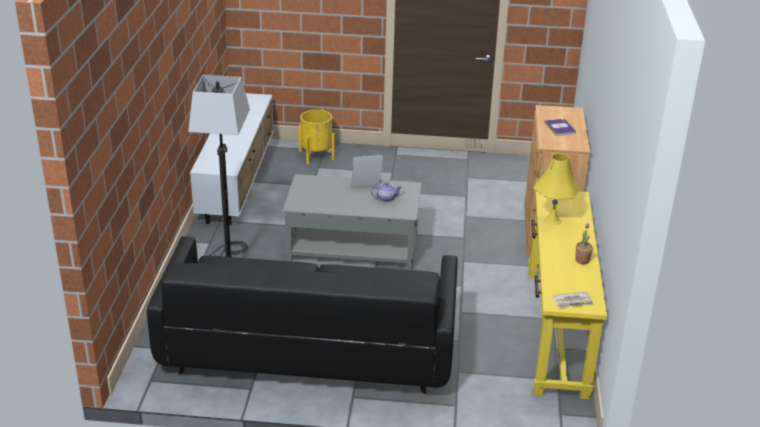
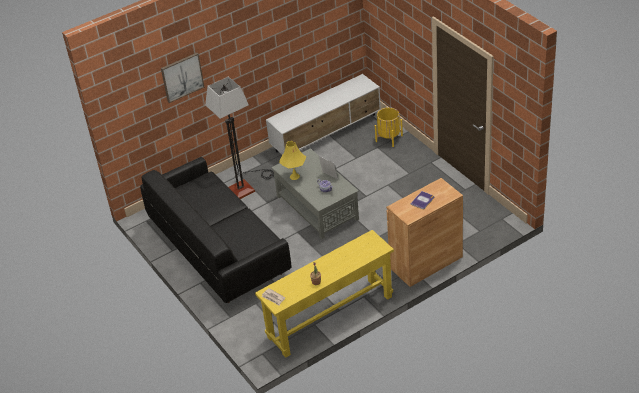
camera: 55 degrees right, 10 degrees up
(136, 97) = (182, 77): none -> picture
(552, 220) = (344, 252): yellow table lamp -> yellow table lamp (294, 176)

